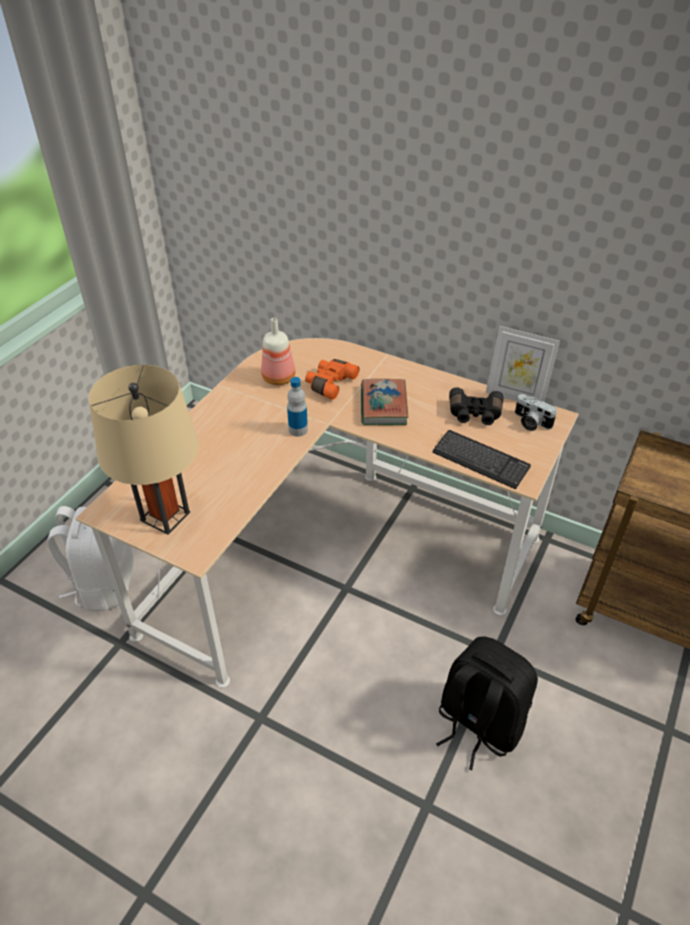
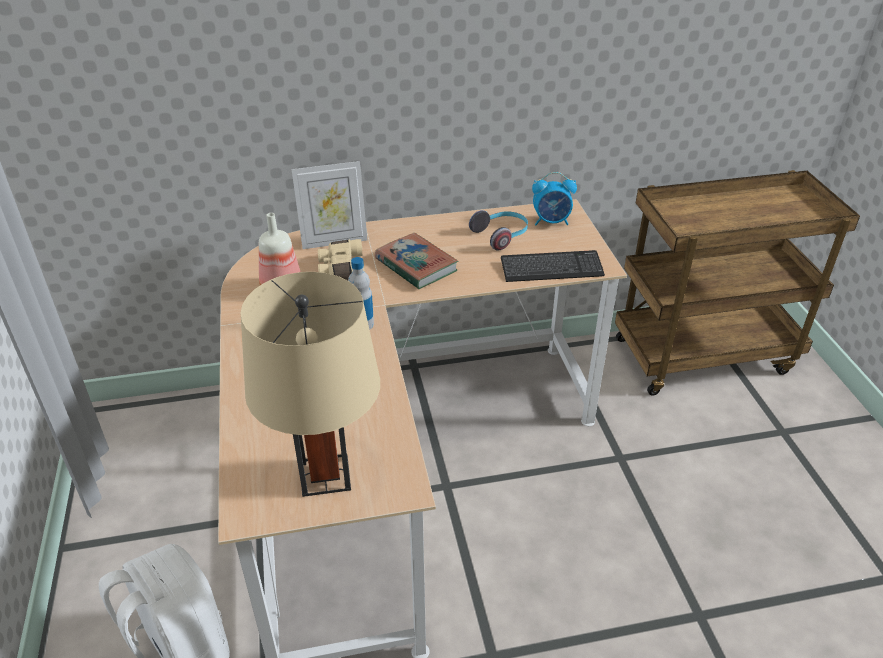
camera: 40 degrees left, 5 degrees down
(329, 383) = (341, 270): orange binoculars -> beige binoculars
(474, 414) = (501, 236): black binoculars -> headphones
(478, 723) = (665, 521): black backpack -> none
(515, 396) = (515, 208): picture frame -> picture frame (334, 241)
(530, 422) = (551, 221): camera -> alarm clock

